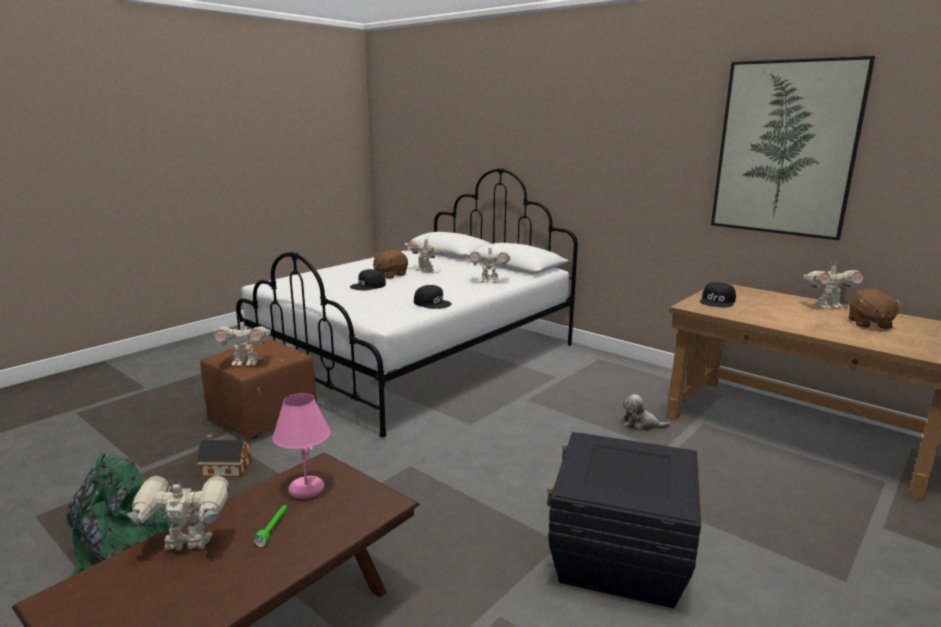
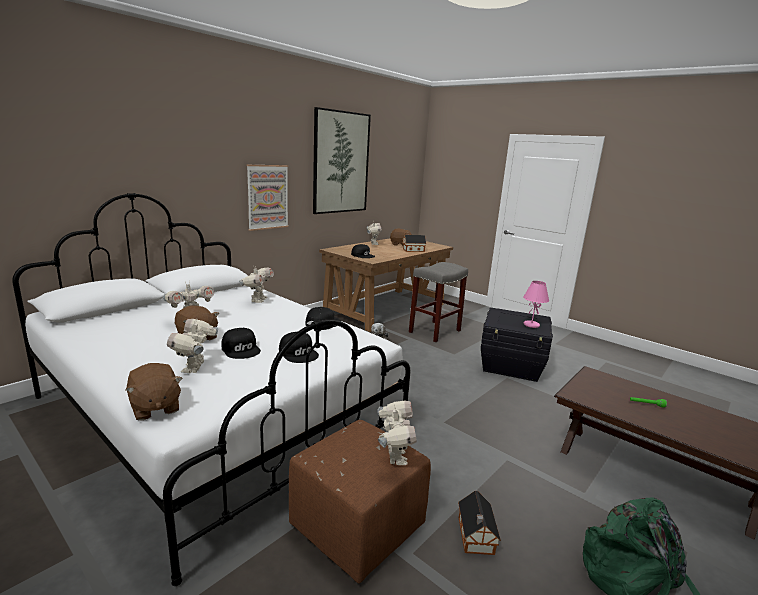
camera: 90 degrees left, 0 degrees up
(187, 546) = (689, 431): toy robot -> toy robot (195, 368)
(285, 279) = (155, 408): none -> brown plush toy
(306, 489) = (601, 397): pink table lamp -> pink table lamp (531, 325)
(360, 299) = (299, 353): none -> black cap
(639, 189) = (267, 197): none -> picture
(725, 478) = (434, 331): none -> grey stool
(835, 331) = (412, 250): none -> toy house

